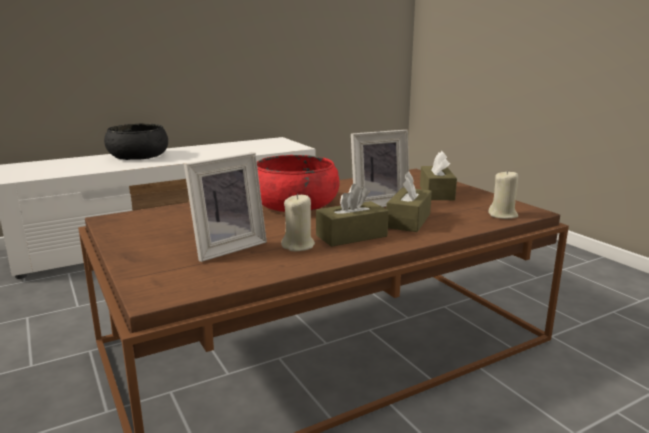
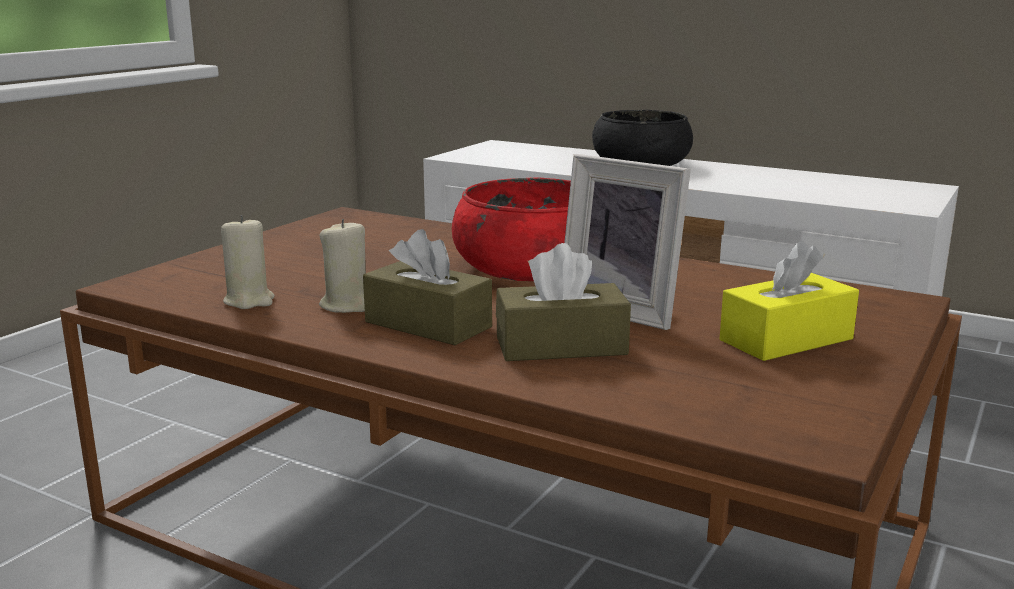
camera: 60 degrees right, 0 degrees up
(226, 247) = (303, 276): picture frame -> none
(436, 193) = (786, 339): brown tissue box -> yellow tissue box
(503, 215) = (732, 417): beige candle -> beige candle (249, 301)

